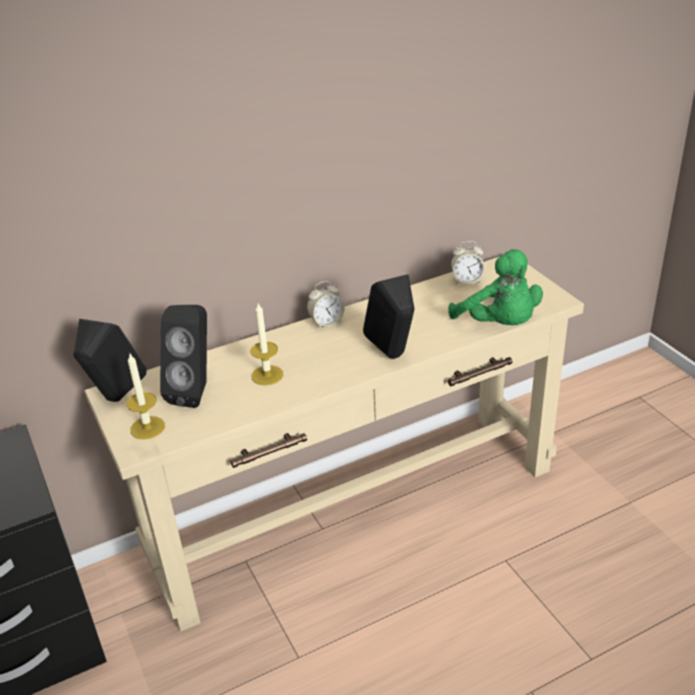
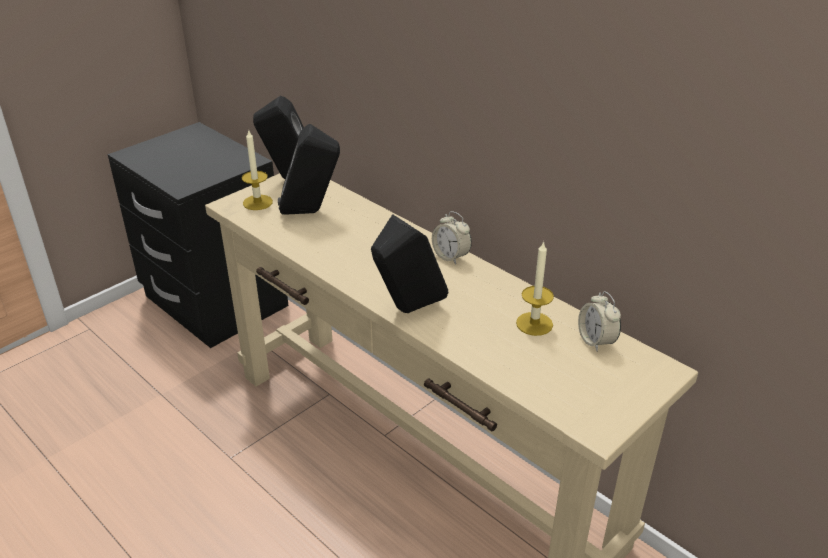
camera: 70 degrees right, 0 degrees up
(267, 375) = (347, 242): candle -> candle (534, 324)
(499, 324) = (509, 382): green plush toy -> none

